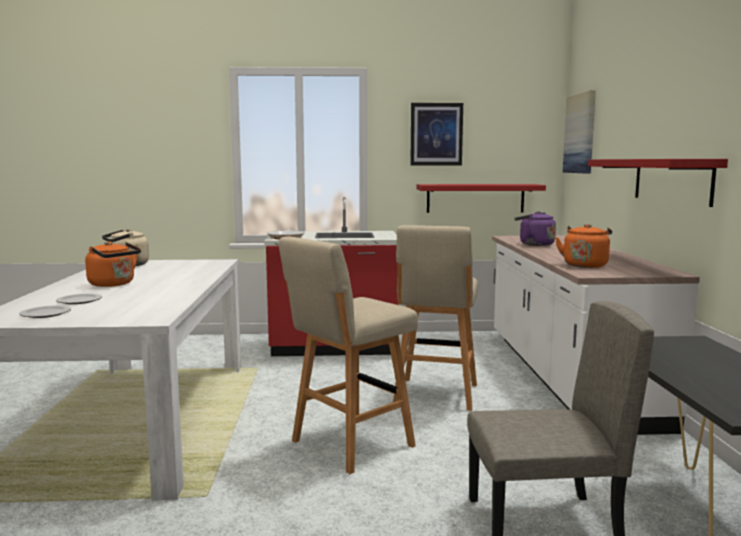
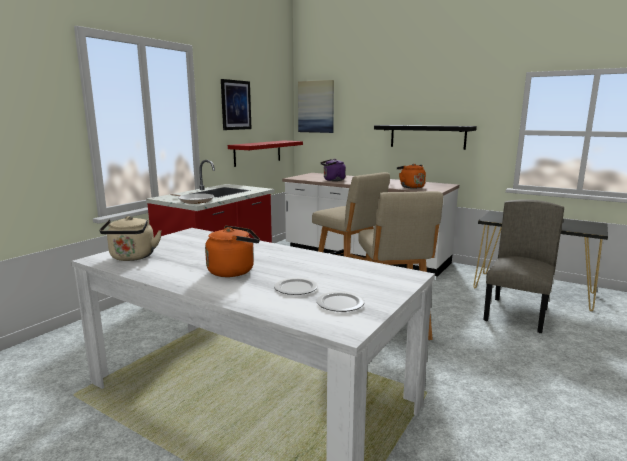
camera: 55 degrees left, 5 degrees up
(672, 180) = (427, 136): red shelf -> black shelf

